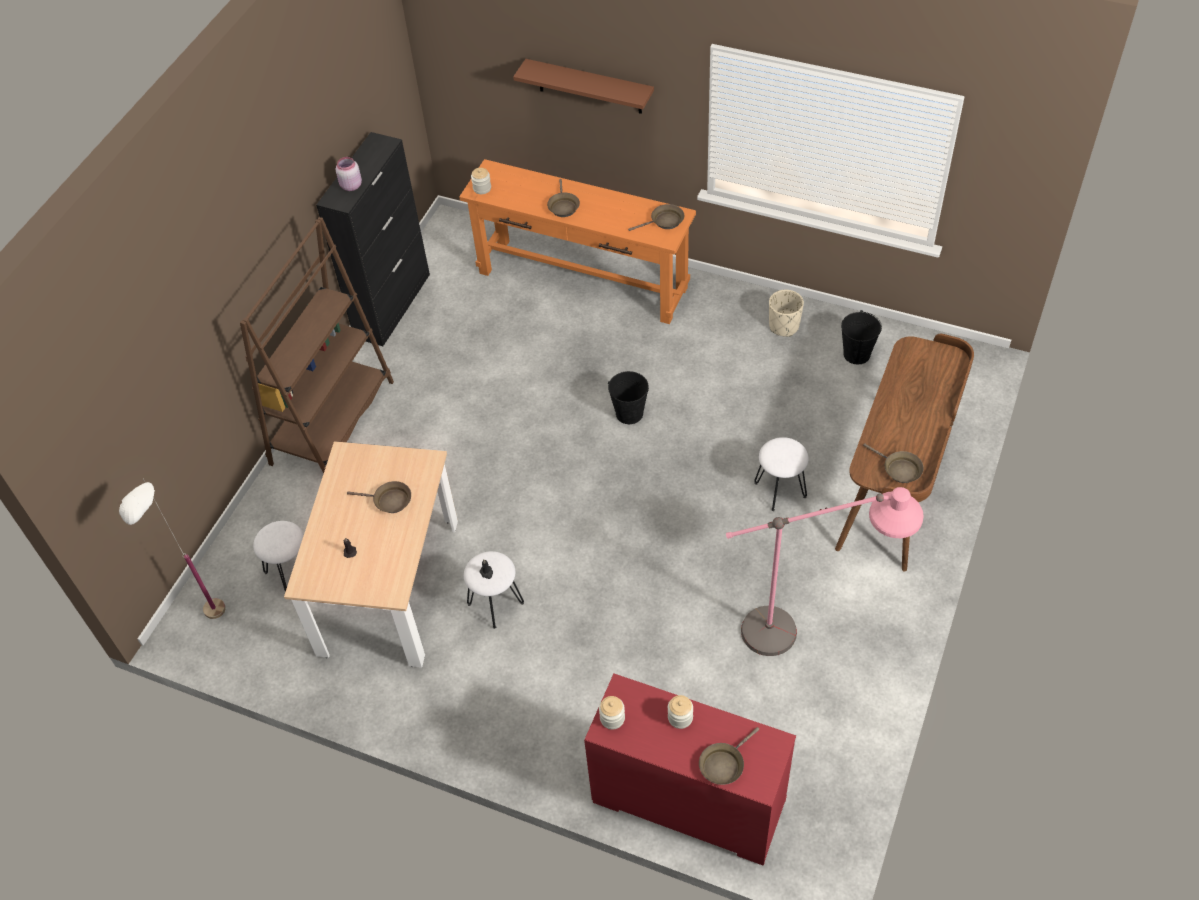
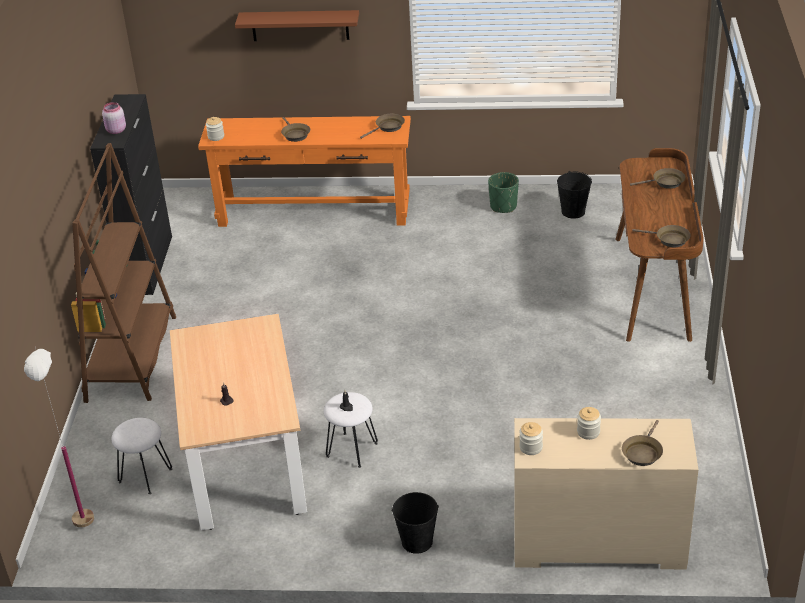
camera: 20 degrees left, 15 degrees down
(389, 501) = (244, 358): brown frying pan -> brown frying pan (665, 182)
(629, 413) = (402, 291): black bucket -> black bucket (417, 541)
(688, 802) = (598, 543): red dresser -> beige dresser
(780, 489) = (559, 312): white stool -> none
(784, 326) = (503, 206): beige planter -> green planter
(808, 634) = (636, 402): pink floor lamp -> none

